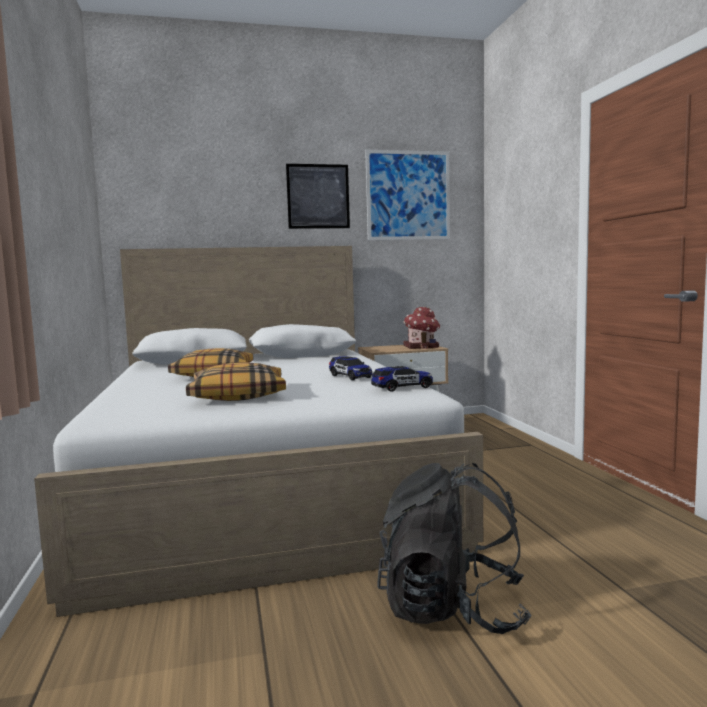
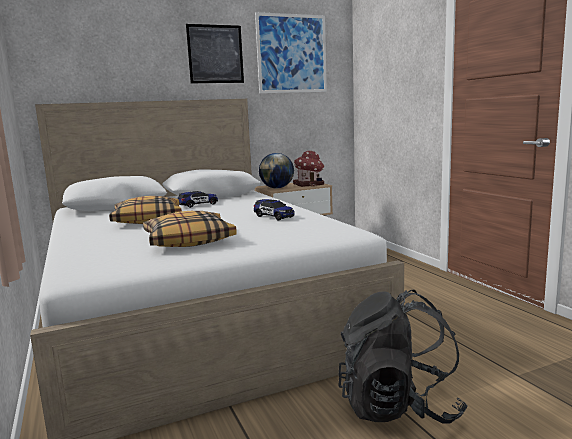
camera: 10 degrees left, 5 degrees up
(382, 349) = (277, 188): none -> globe
(402, 388) = (327, 226): toy car -> toy car (198, 205)

